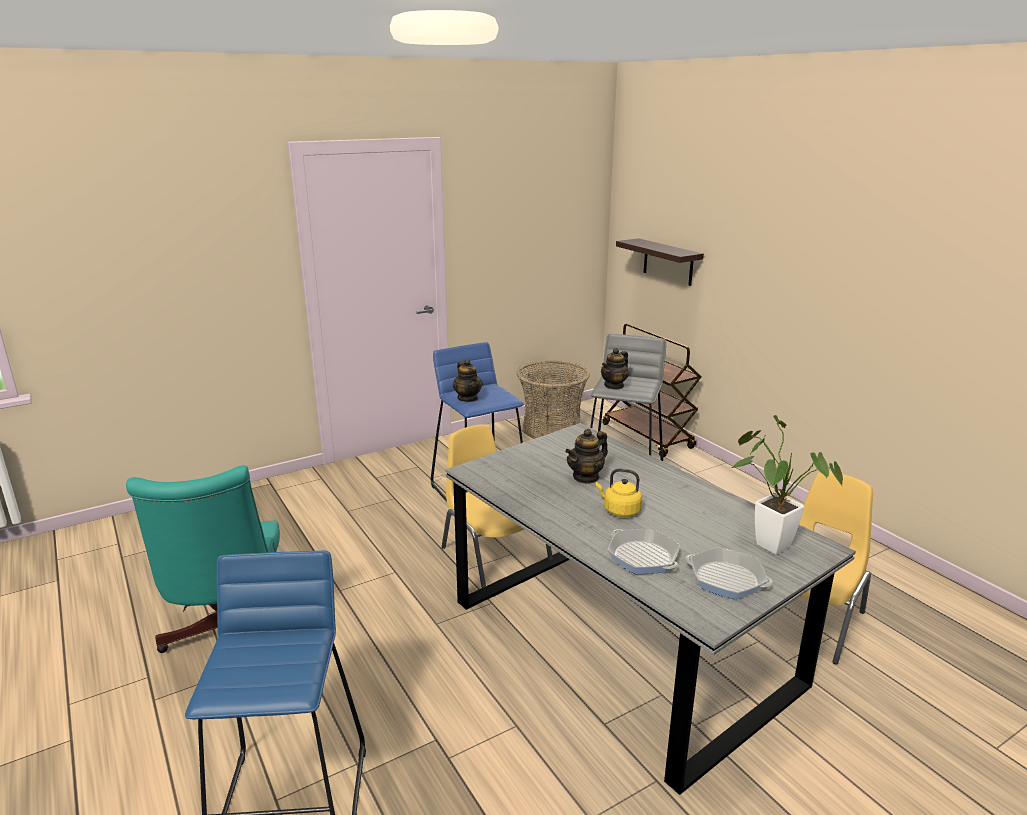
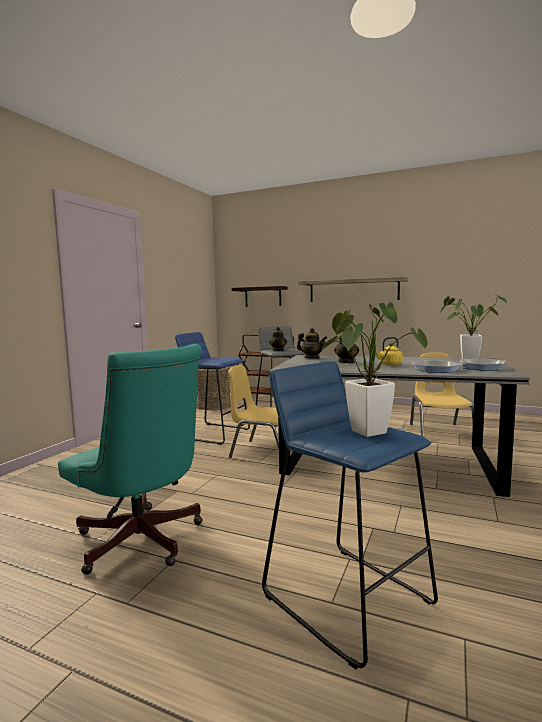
camera: 35 degrees left, 15 degrees down
(283, 658) = (364, 430): none -> potted plant
(468, 398) = (209, 360): teapot -> teapot (312, 358)
(802, 289) = (353, 290): none -> shelf

